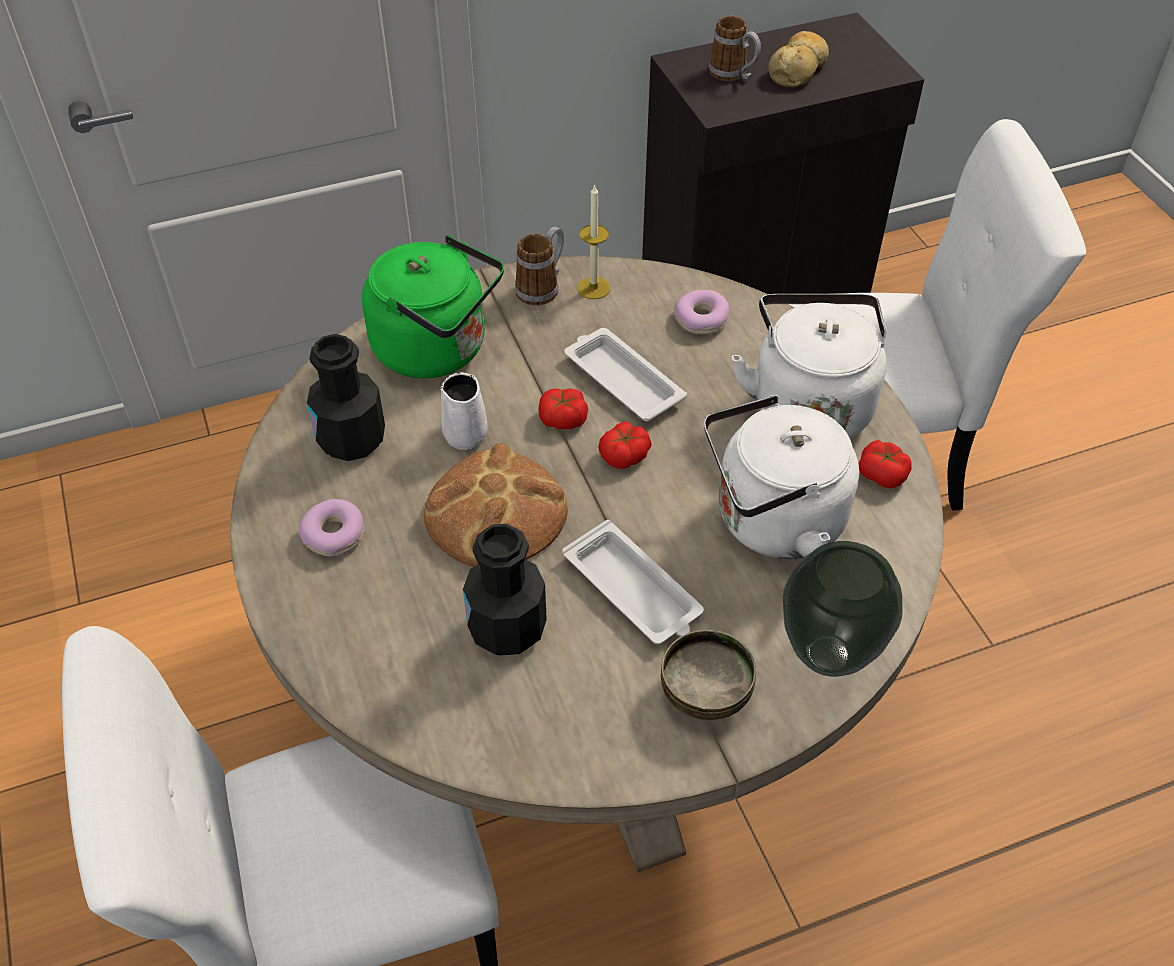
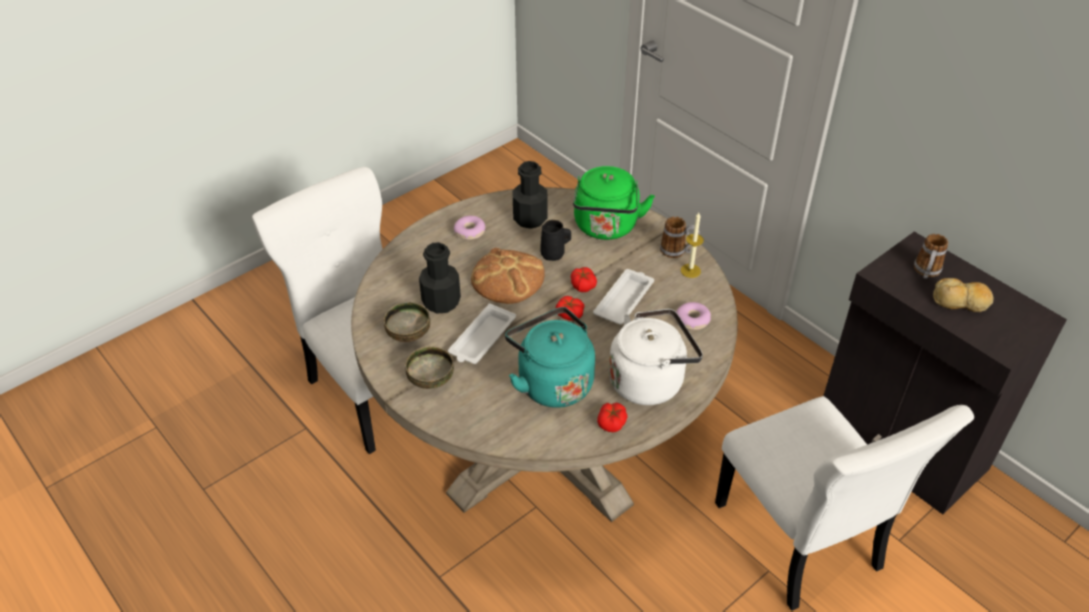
camera: 70 degrees right, 5 degrees down
(466, 433) = (554, 254): white mug -> black mug
(572, 700) = (409, 334): none -> bowl
(772, 522) = (552, 382): white kettle -> turquoise kettle
(828, 657) = (471, 422): vase -> none

